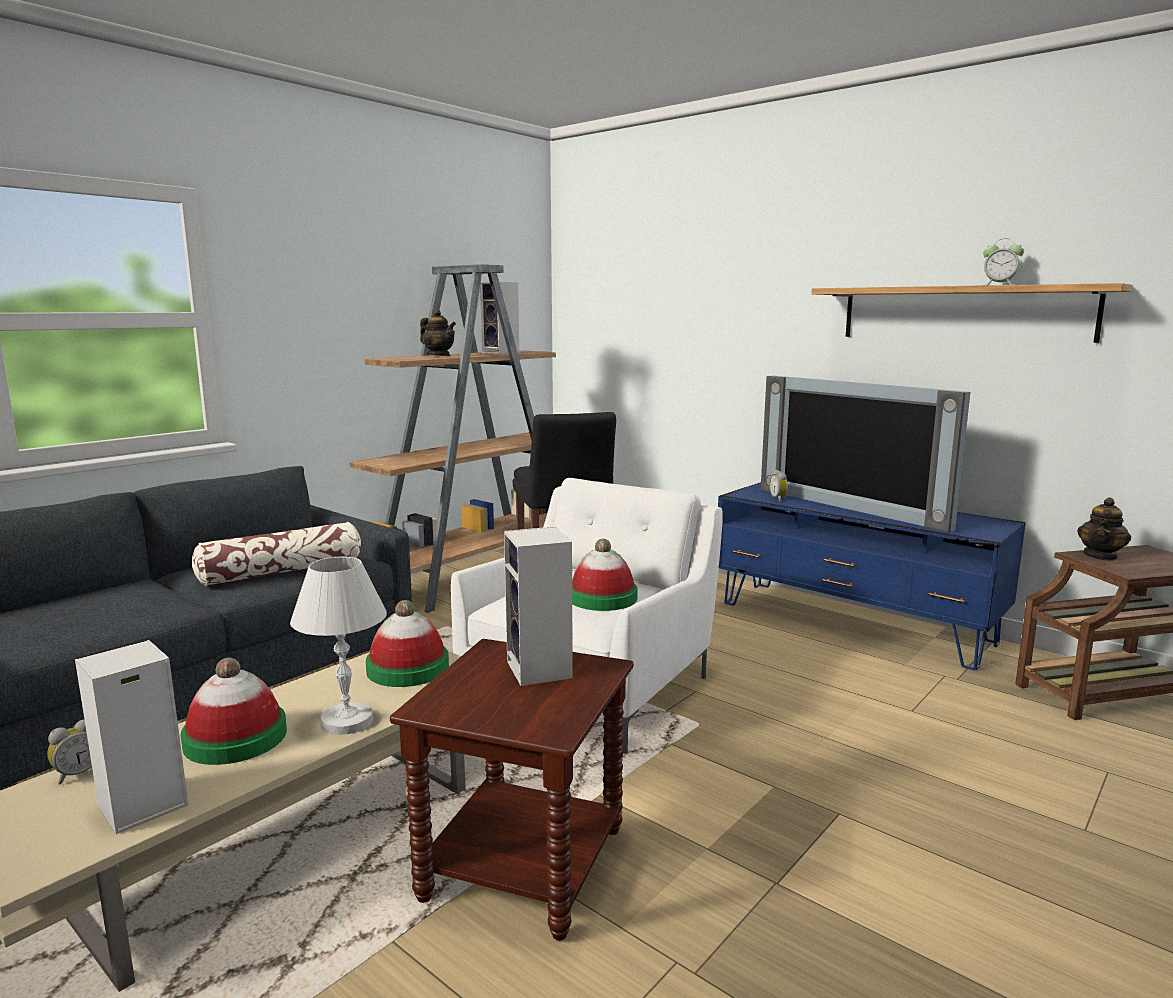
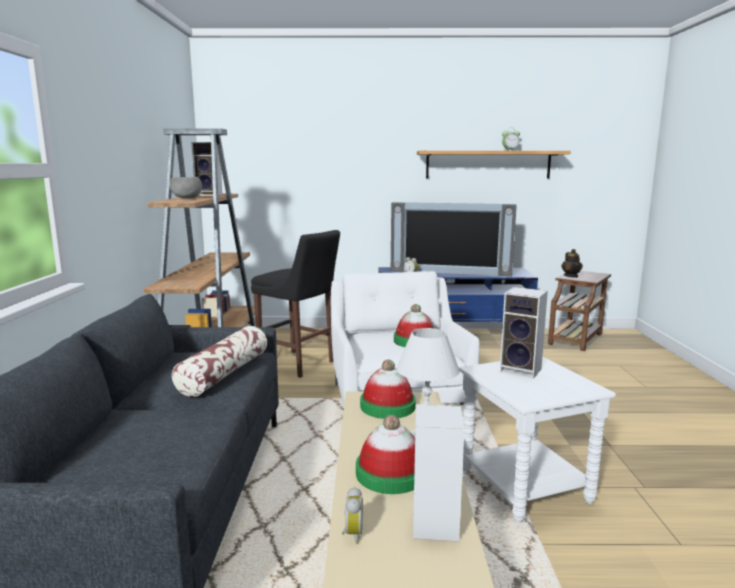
camera: 40 degrees left, 0 degrees up
(439, 356) = (186, 198): teapot -> grey bowl
(525, 865) = (526, 485): brown side table -> white side table

